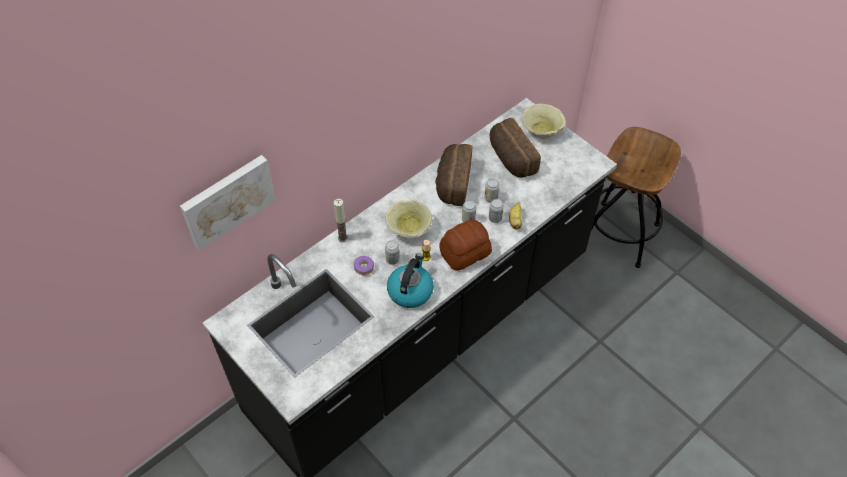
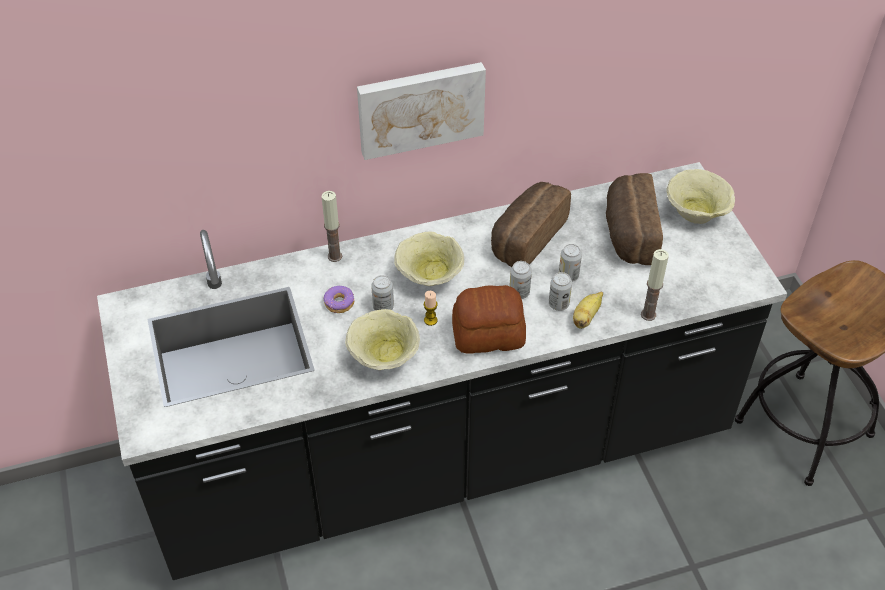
camera: 25 degrees right, 5 degrees down
(227, 200) = (151, 125): picture -> picture (420, 107)
(410, 290) = (382, 355): kettle -> beige bowl
(549, 206) = (648, 314): none -> candle

